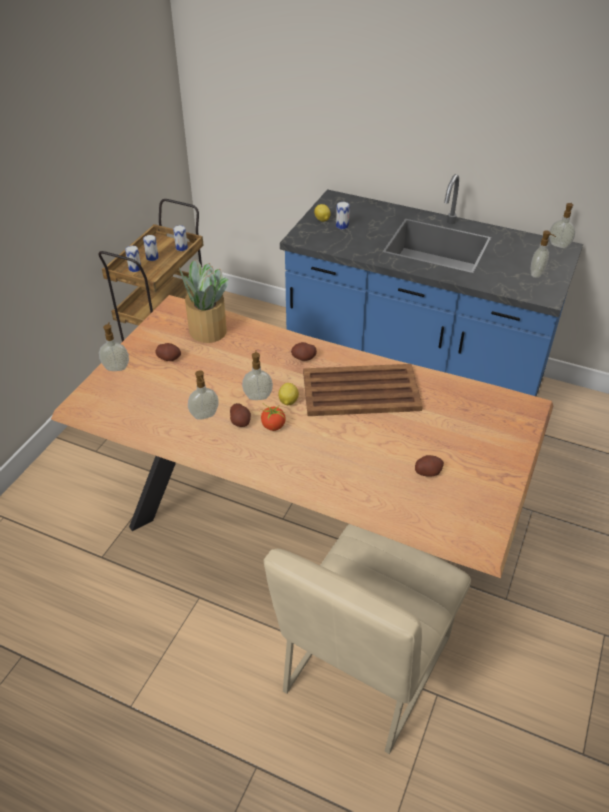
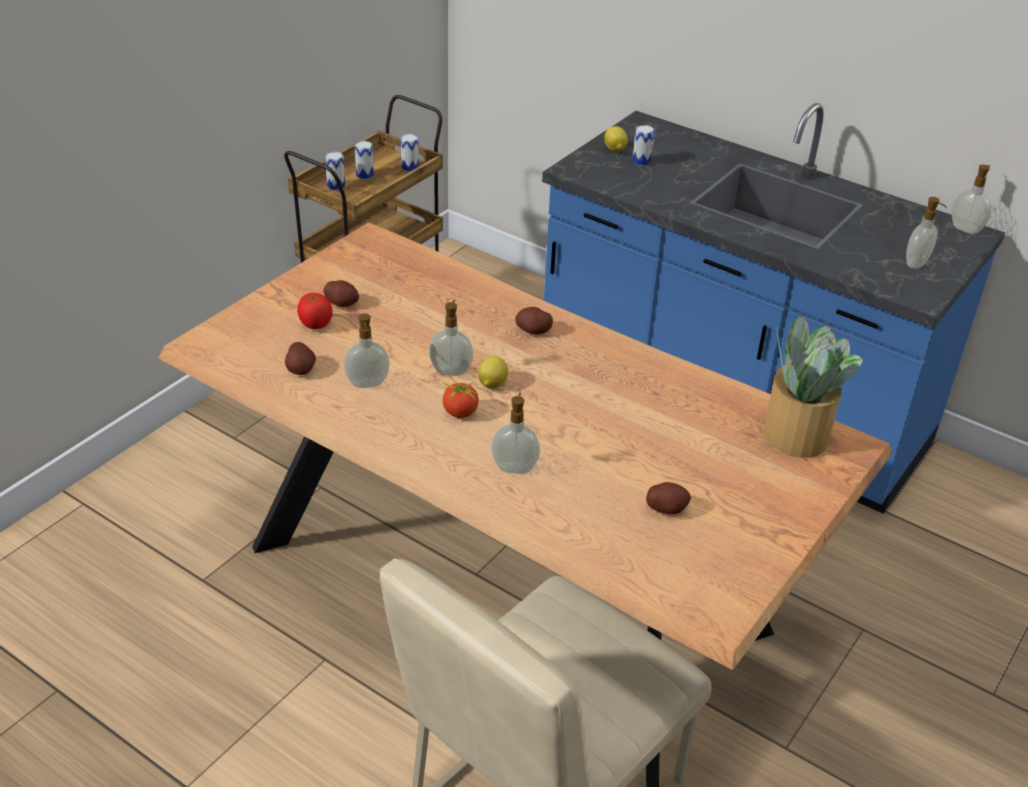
camera: 10 degrees right, 5 degrees down
(116, 367) = (265, 304): soap dispenser -> soap dispenser (515, 467)
(155, 377) = (315, 325): none -> tomato
(207, 329) = (408, 274): potted plant -> potted plant (795, 433)
(240, 421) = (415, 399): potato -> potato (301, 369)
(362, 391) = (604, 387): brown tray -> none

